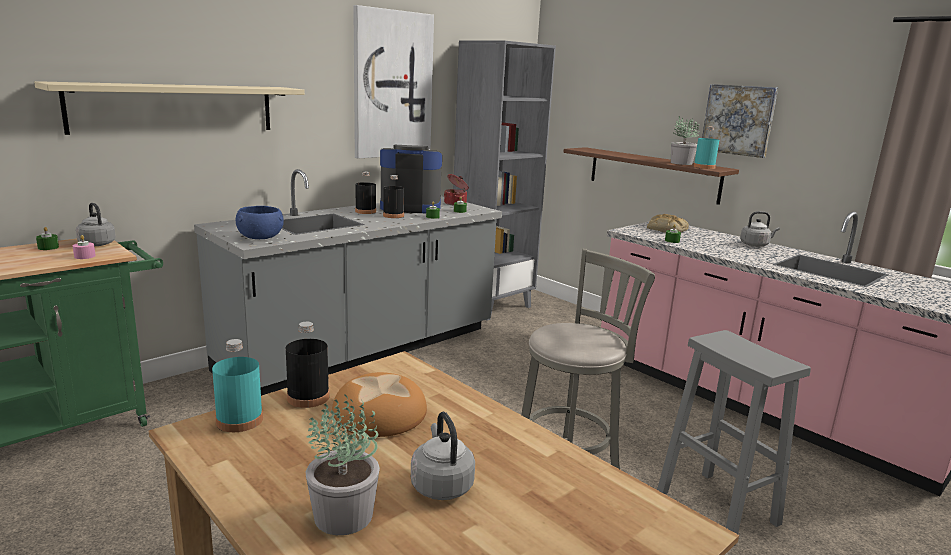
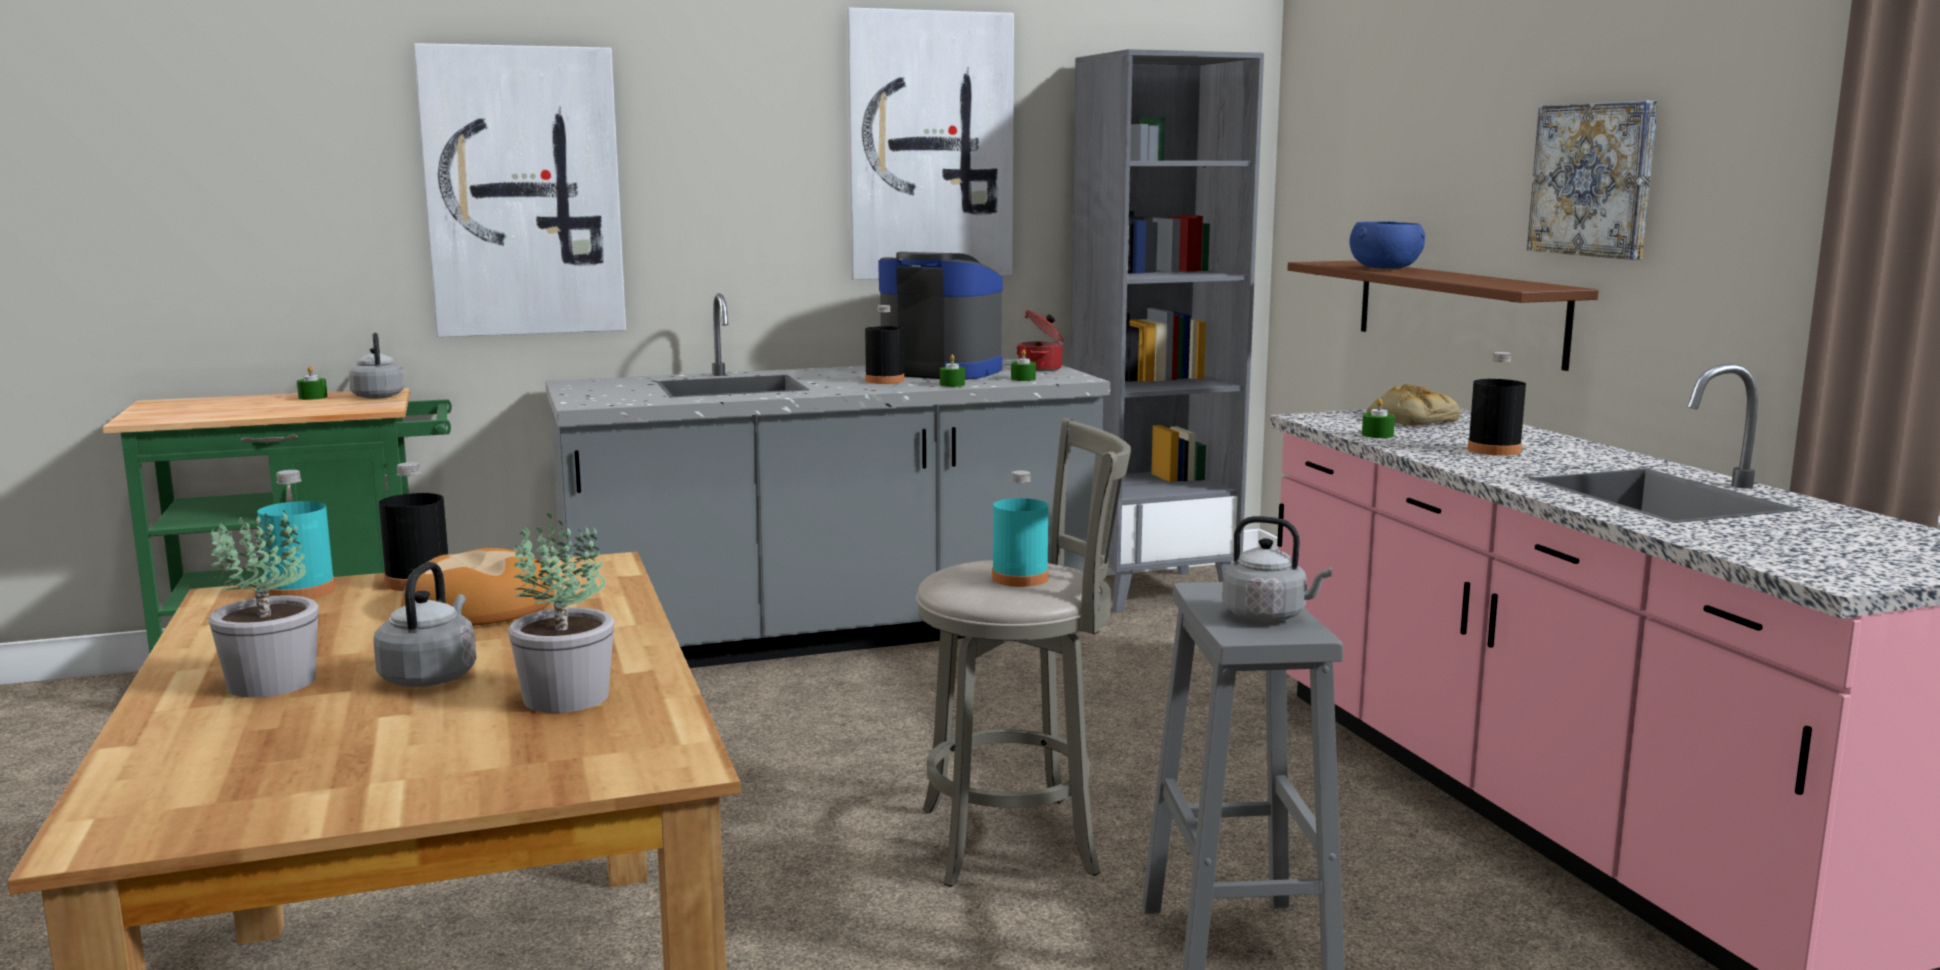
camera: 25 degrees right, 5 degrees down
(85, 256) = (340, 408): pink candle -> none
(175, 108) = (523, 192): beige shelf -> picture
(260, 237) = (609, 398): blue bowl -> blue bowl (1384, 268)
(365, 211) = (847, 374): black bottle -> black bottle (1494, 450)
(680, 163) = (1481, 280): potted plant -> potted plant (564, 697)
(704, 167) = (1512, 285): turquoise bottle -> turquoise bottle (1020, 578)
(755, 245) = (1572, 449): grey kettle -> grey kettle (1268, 616)

